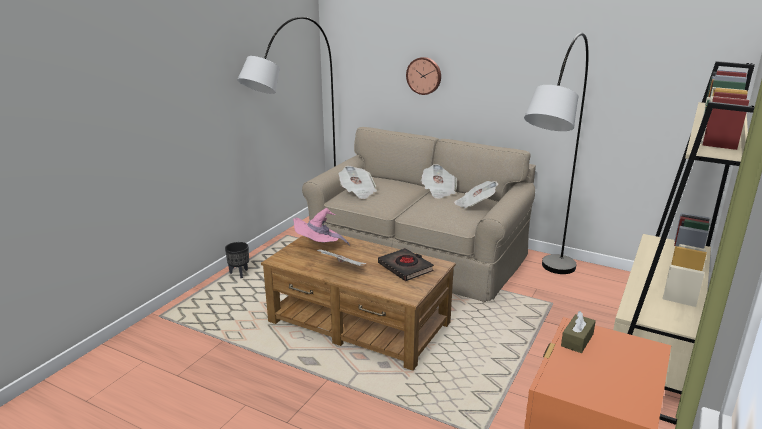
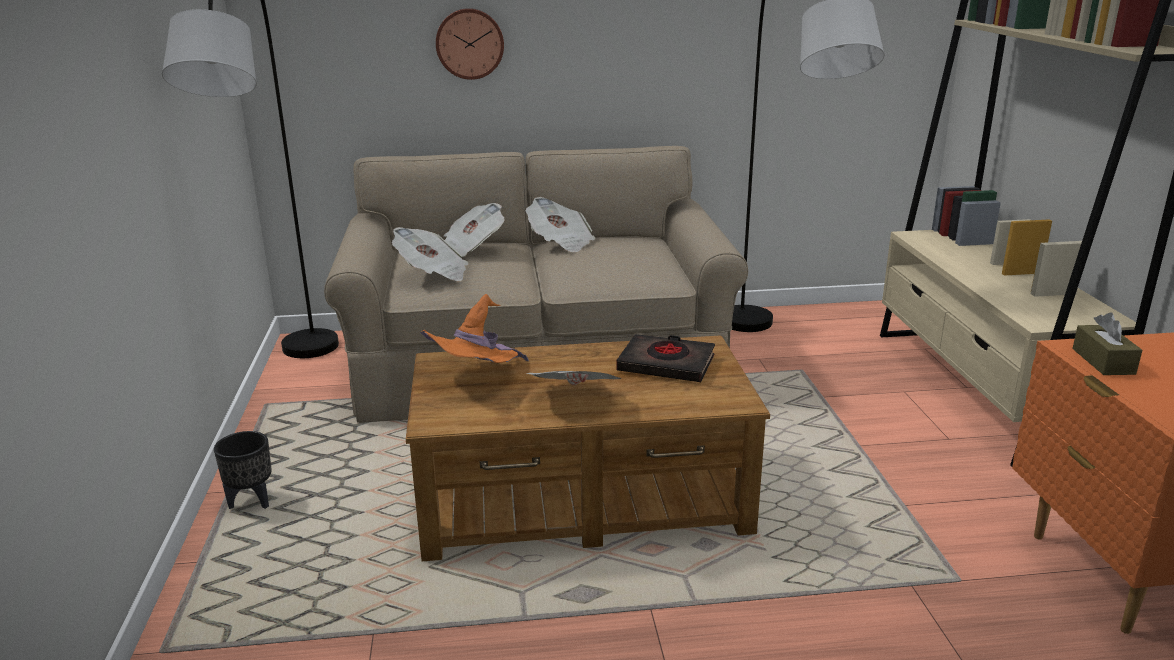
camera: 35 degrees left, 0 degrees up
(318, 247) = (476, 379): pink hat -> orange hat
(474, 204) = (644, 247): newspaper -> newspaper (469, 249)

